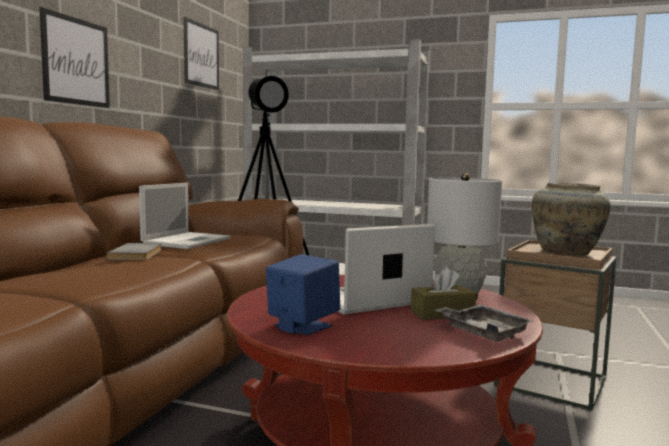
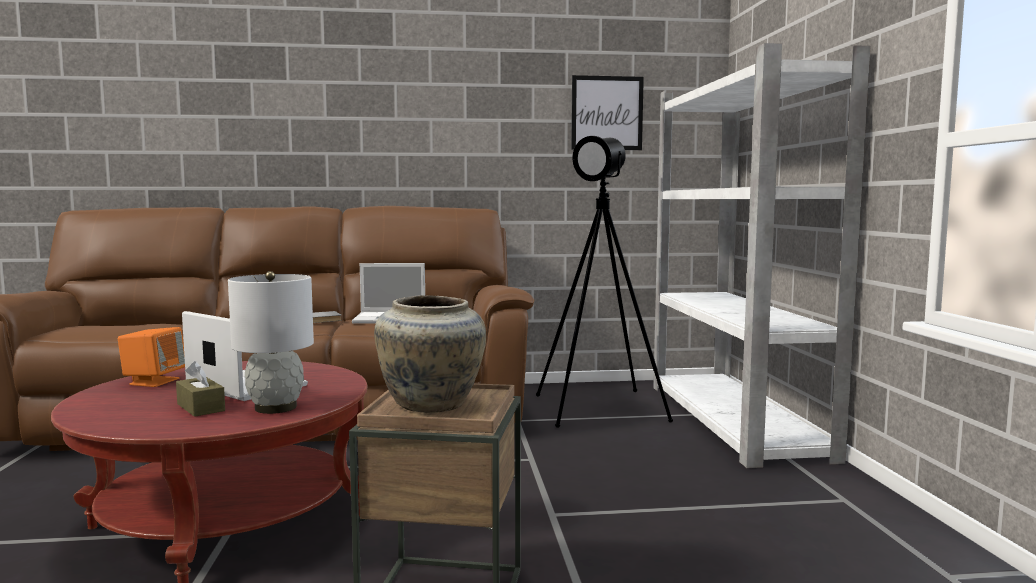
camera: 65 degrees right, 0 degrees up
(76, 61) = (409, 151): picture -> none
(302, 326) = (154, 381): blue speaker -> orange speaker
(483, 332) = (138, 421): grey tray -> none

